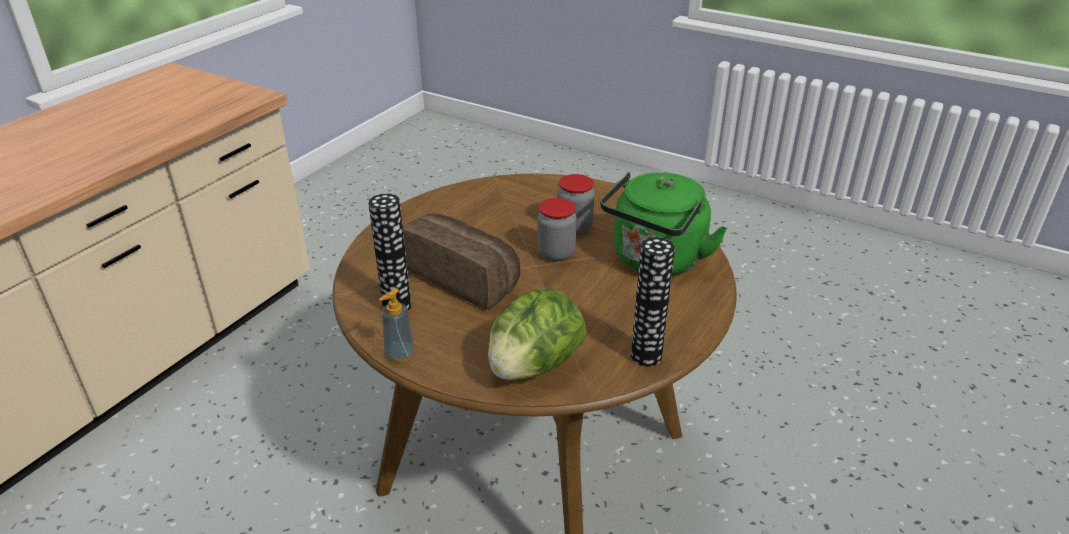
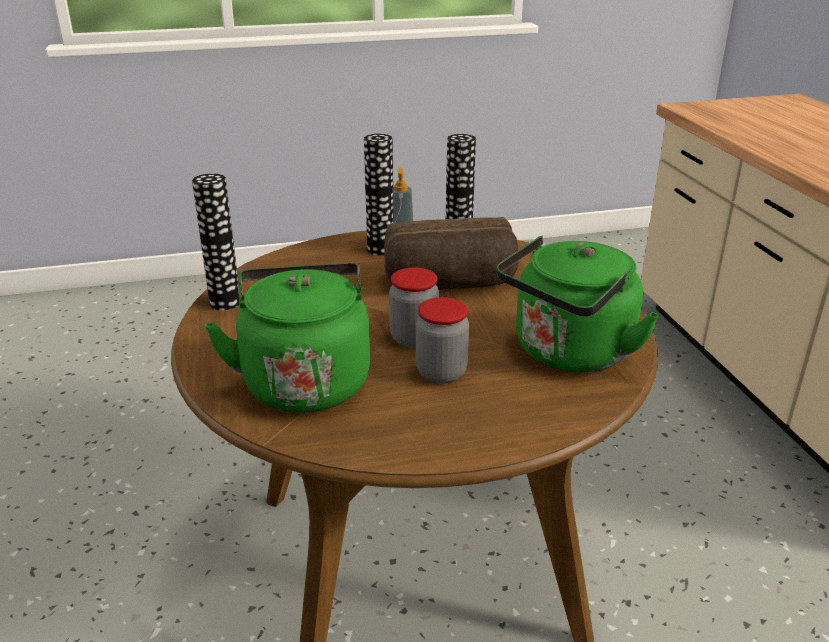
camera: 135 degrees right, 5 degrees down
(449, 344) = (380, 250): none -> vase
(493, 203) = (569, 354): none -> green kettle
(534, 366) = (303, 264): lettuce -> none

